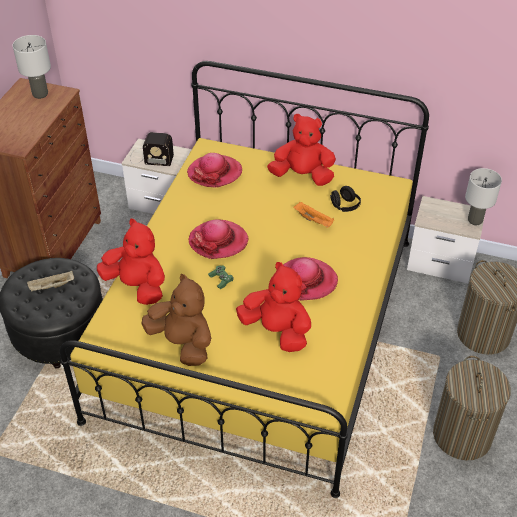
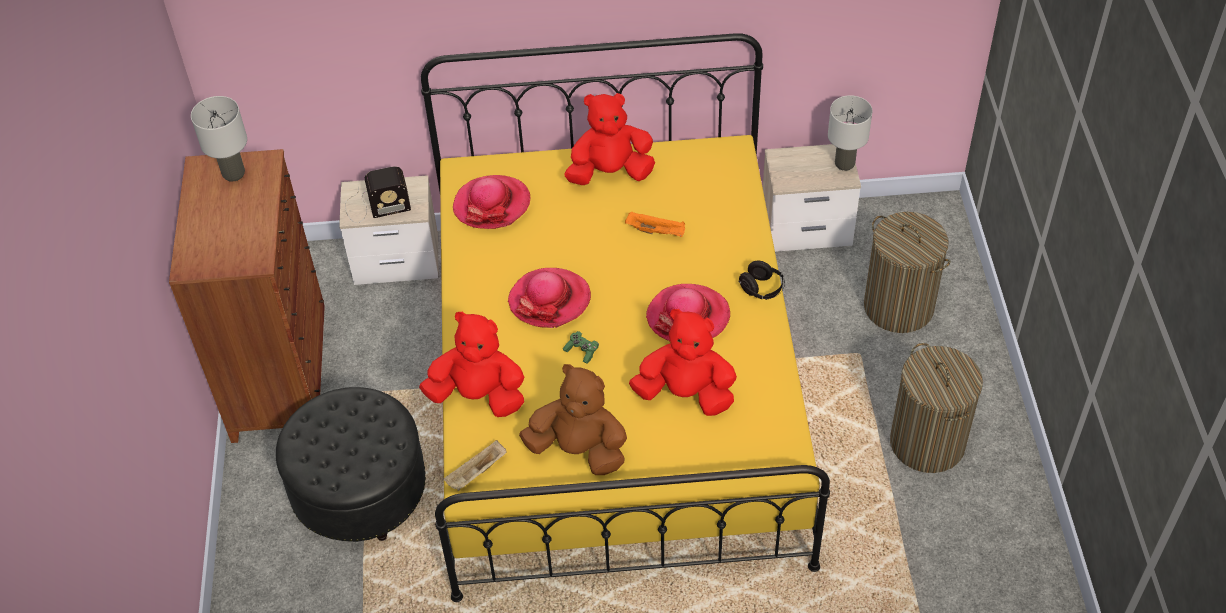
camera: 20 degrees left, 5 degrees up
(51, 287) = (347, 434): beige tray -> beige tray (476, 473)
(345, 206) = (686, 199): black headphones -> black headphones (762, 289)

